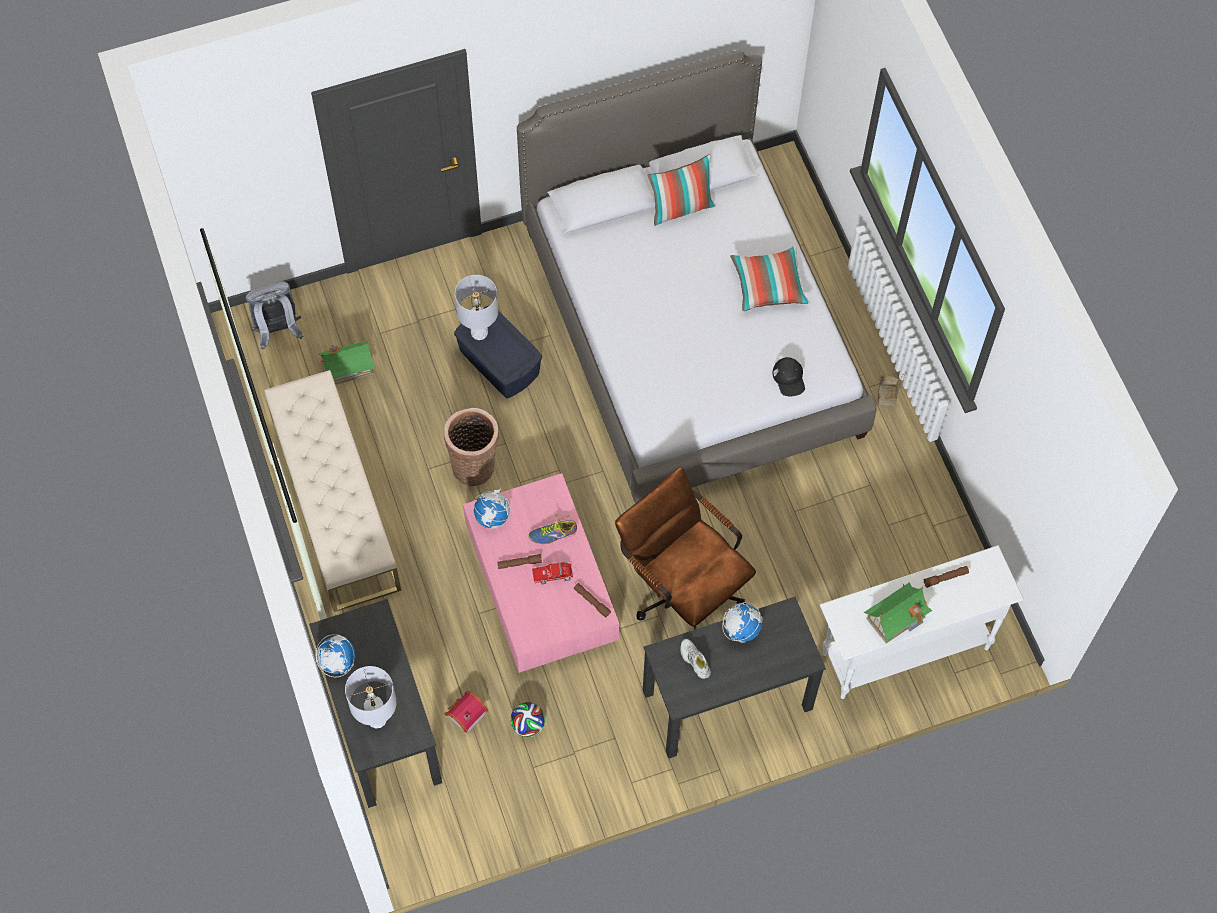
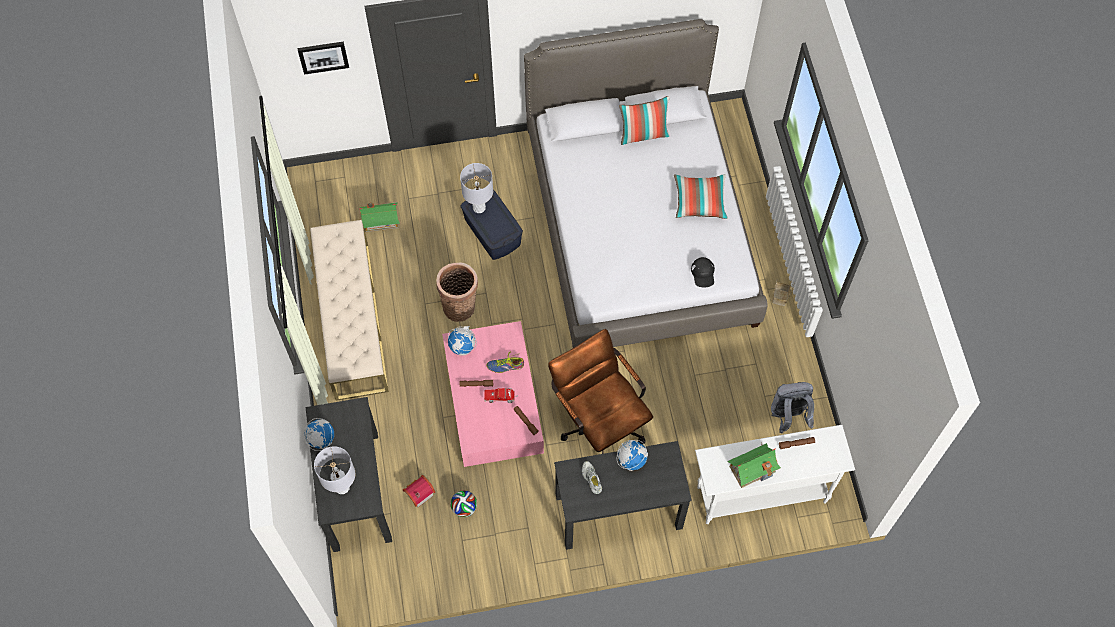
camera: 10 degrees right, 0 degrees up
(258, 163) = (323, 56): none -> picture
(277, 331) = (334, 187): grey backpack -> grey backpack (788, 416)

